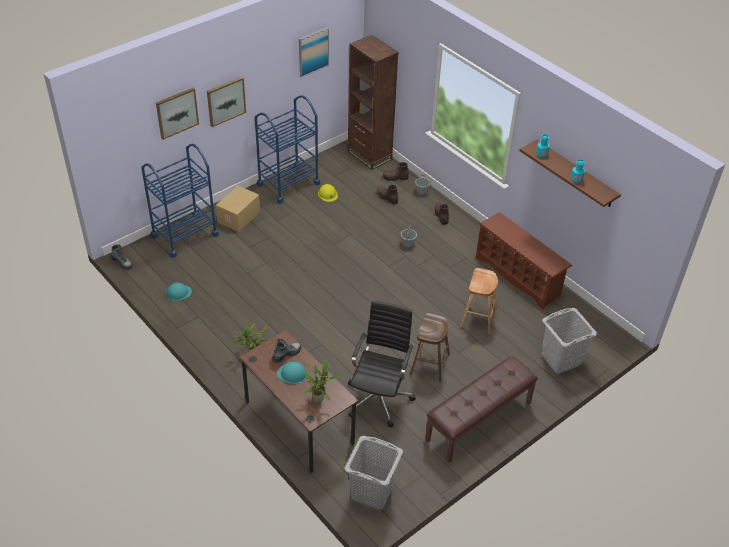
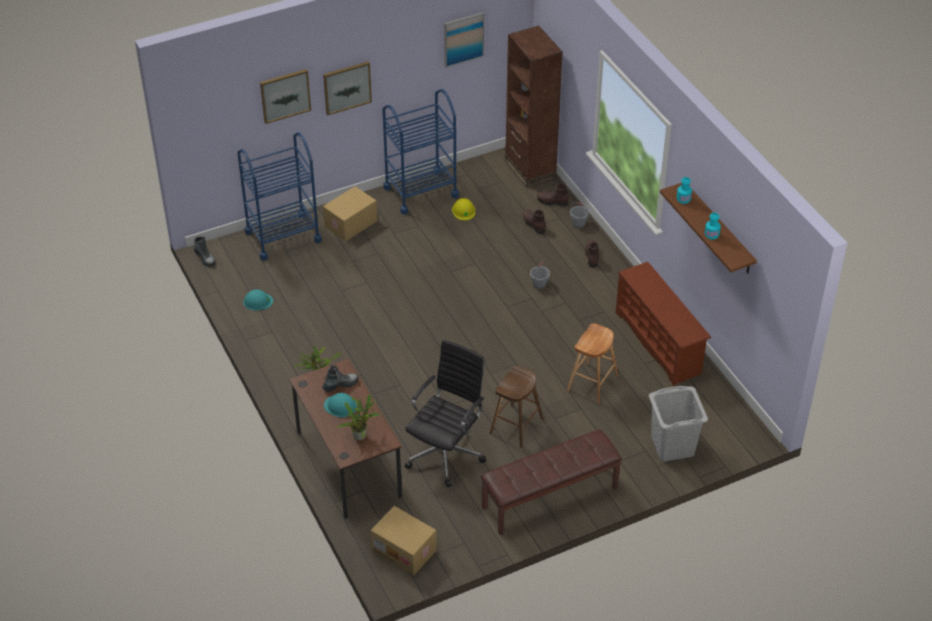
camera: 15 degrees right, 0 degrees up
(372, 491) = (405, 550): grey laundry basket -> cardboard box

